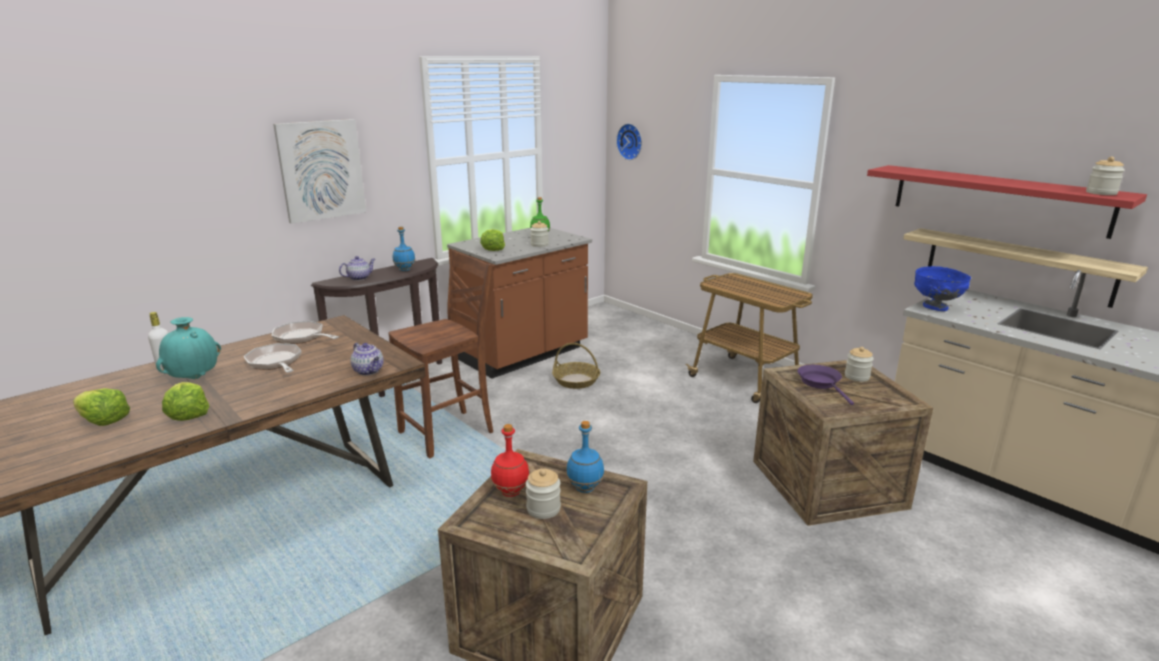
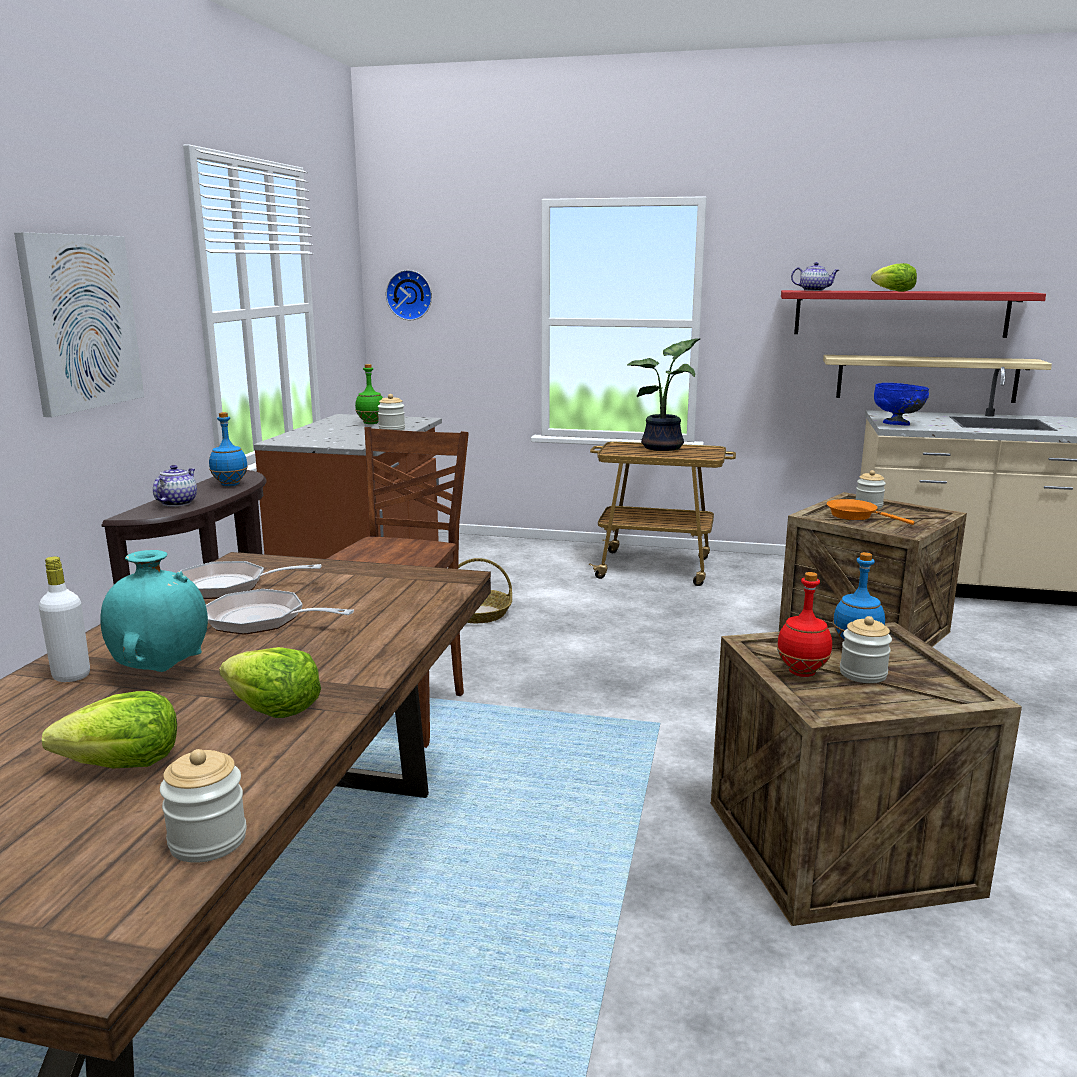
camera: 35 degrees left, 5 degrees down
(369, 371) = (437, 595): teapot -> teapot (814, 290)
(493, 249) = (339, 440): lettuce -> lettuce (893, 291)
(761, 286) = (665, 447): none -> potted plant
(821, 383) = (855, 516): purple frying pan -> orange frying pan
(1101, 193) = (1007, 292): jar -> jar (208, 841)

